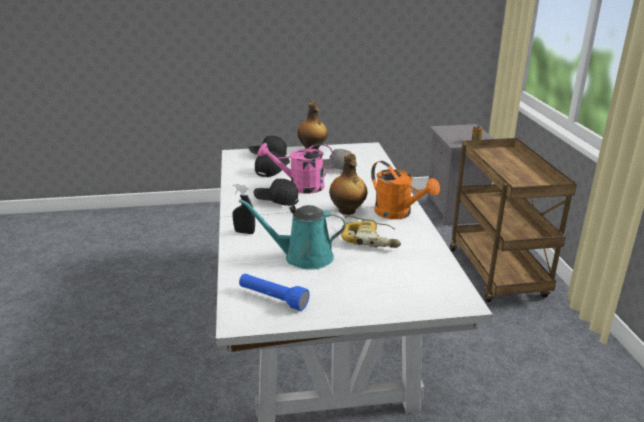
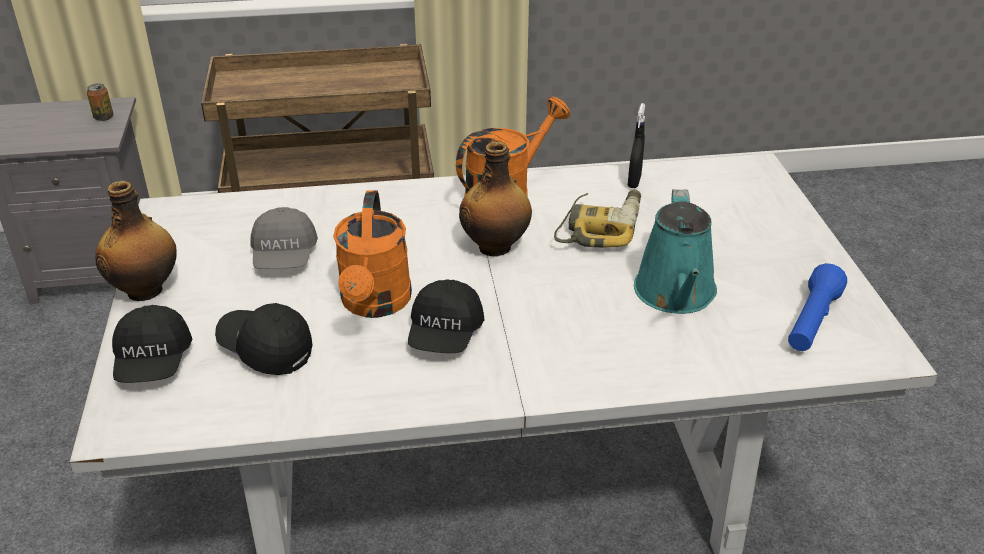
camera: 90 degrees left, 10 degrees up
(244, 232) = (595, 371): black spray bottle -> black spray bottle (634, 182)
(300, 186) = (375, 304): pink watering can -> orange watering can

